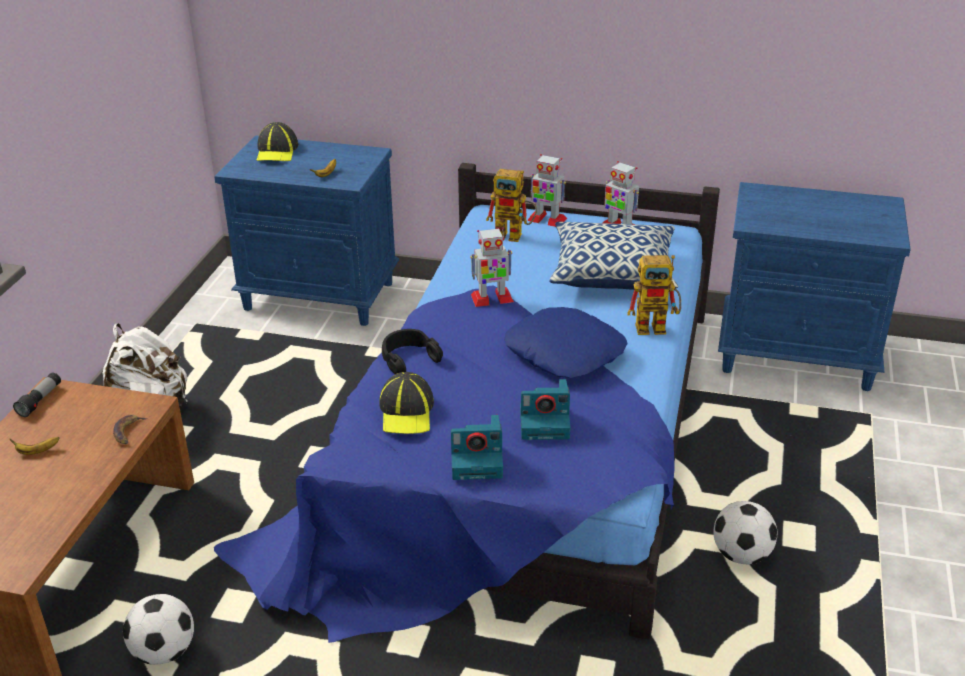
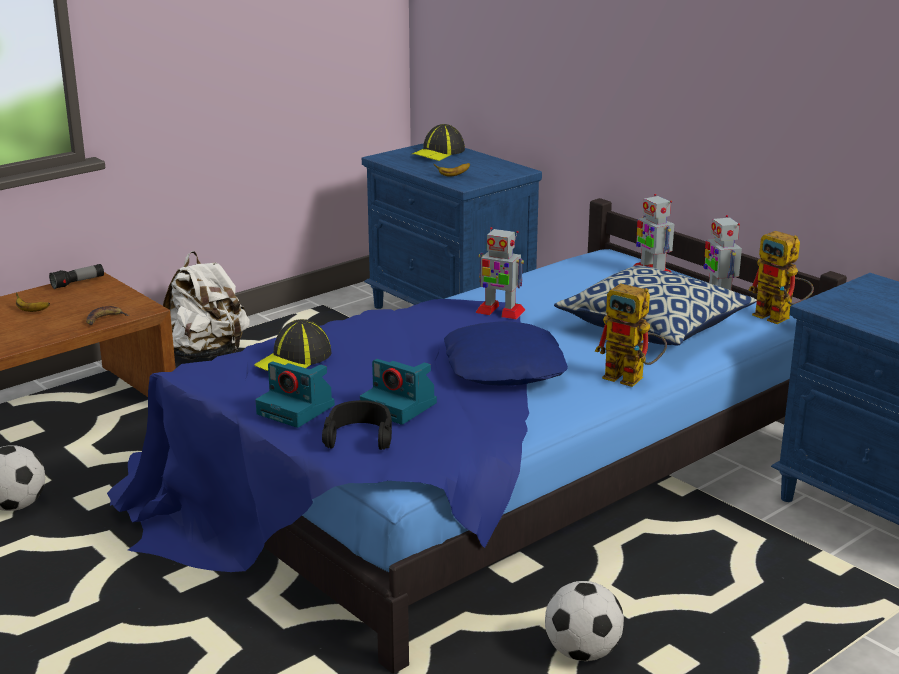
camera: 35 degrees right, 10 degrees down
(409, 358) = (355, 327): black headphones -> black headphones (359, 436)
(514, 235) = (599, 276): toy robot -> toy robot (780, 318)

